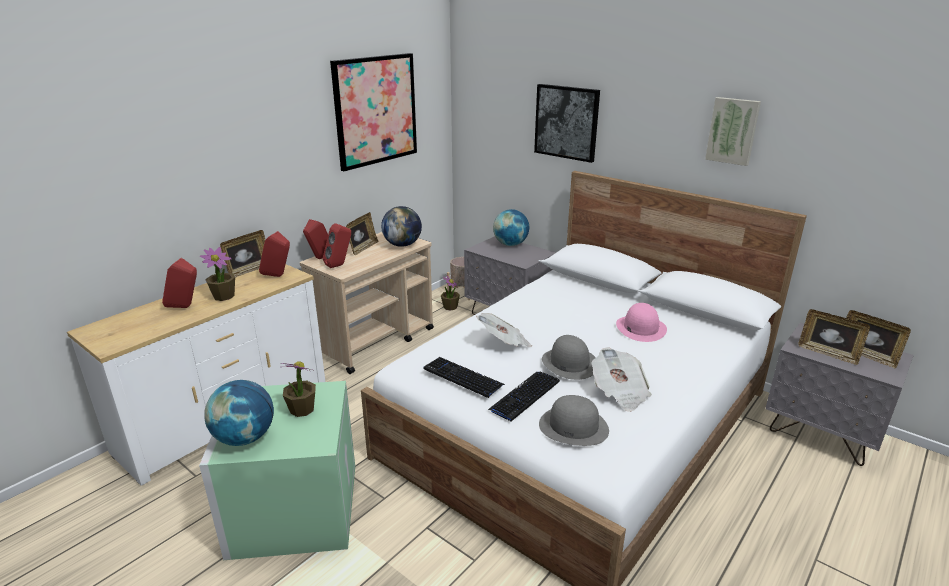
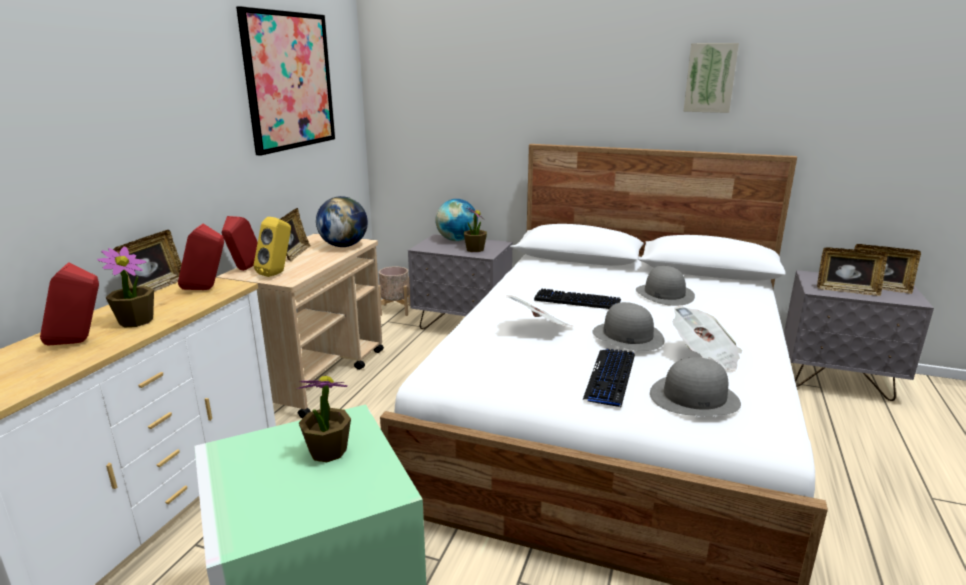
camera: 20 degrees left, 5 degrees down
(245, 438) = (262, 509): globe -> none
(340, 265) = (277, 273): red speaker -> yellow speaker
(450, 307) = (389, 325): potted plant -> potted plant (475, 249)
(463, 377) = (524, 370): keyboard -> keyboard (577, 300)
(566, 122) = (515, 90): picture -> none
(640, 328) = (664, 294): pink hat -> grey hat

